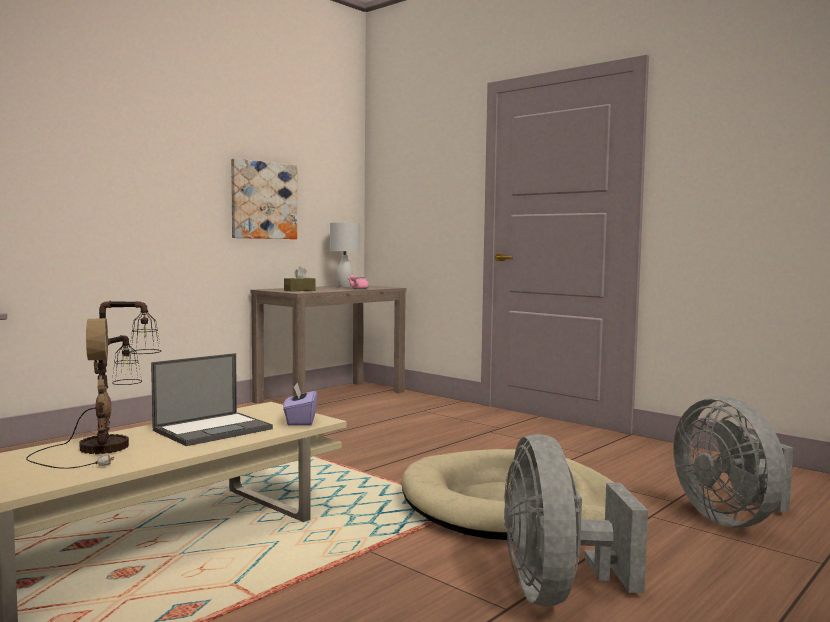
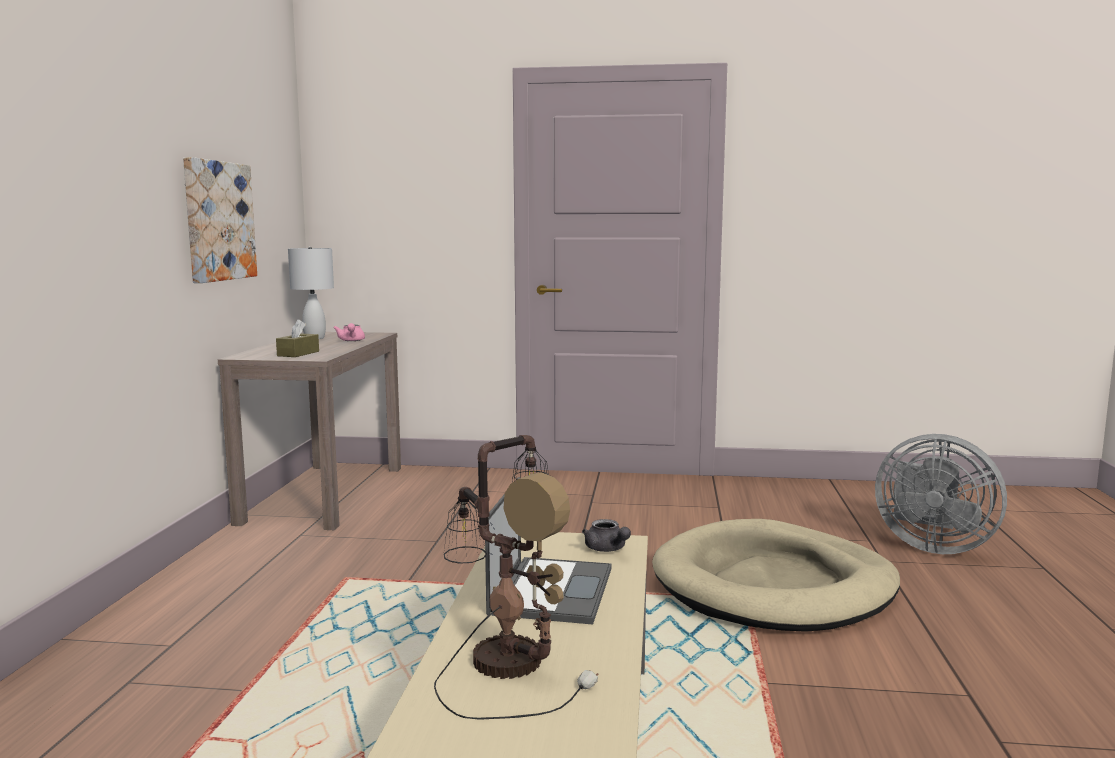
camera: 35 degrees left, 5 degrees up
(300, 421) = (607, 549): purple tissue box -> grey teapot
(557, 592) = (967, 663): grey fan -> none

